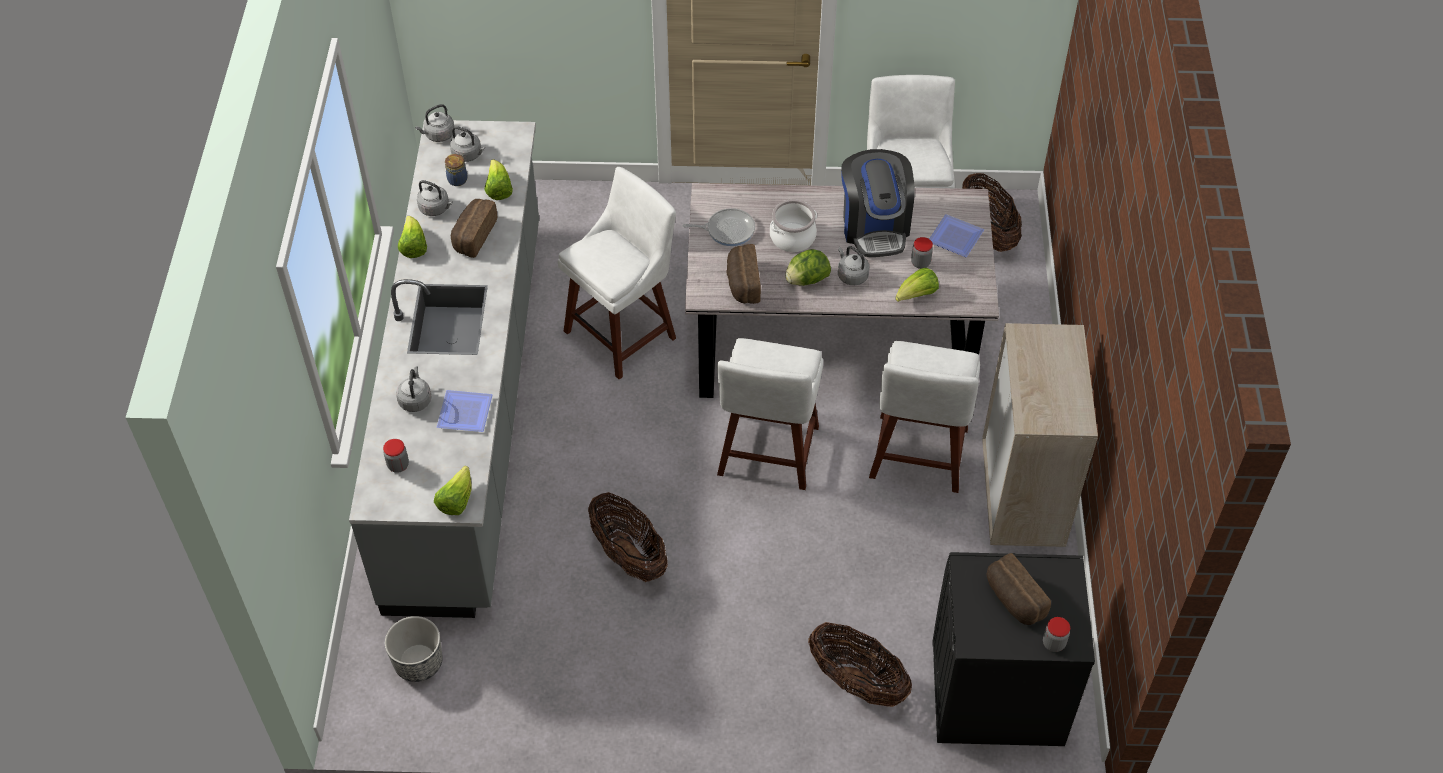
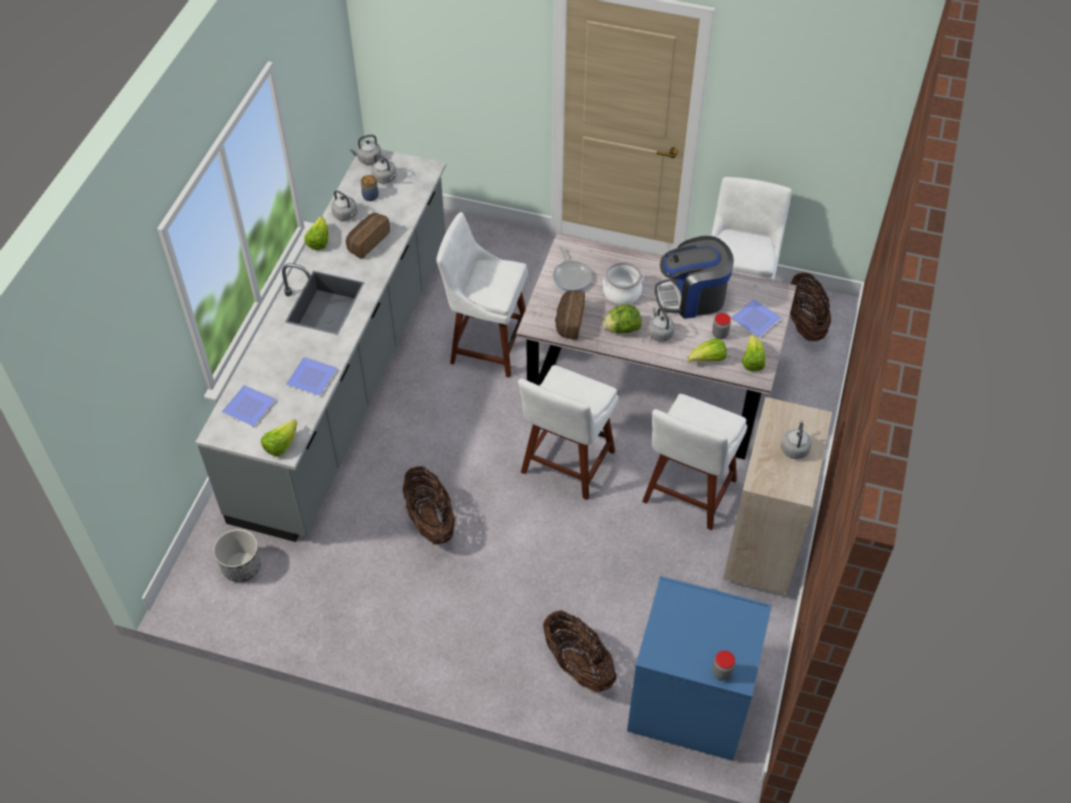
camera: 15 degrees right, 0 degrees up
(398, 465) = (247, 407): jar -> plate
(415, 400) = (278, 359): grey kettle -> grey kettle (794, 448)
(498, 189) = (399, 209): lettuce -> lettuce (752, 361)
(624, 331) = (485, 343): white chair -> white chair turned 135 degrees counterclockwise
(727, 230) = (571, 277): frying pan -> frying pan turned 60 degrees clockwise
(875, 226) = (692, 297): coffee machine -> coffee machine turned 75 degrees clockwise
(996, 693) = (689, 702): black washing machine -> blue washing machine
(1013, 600) = (699, 628): bread -> none

